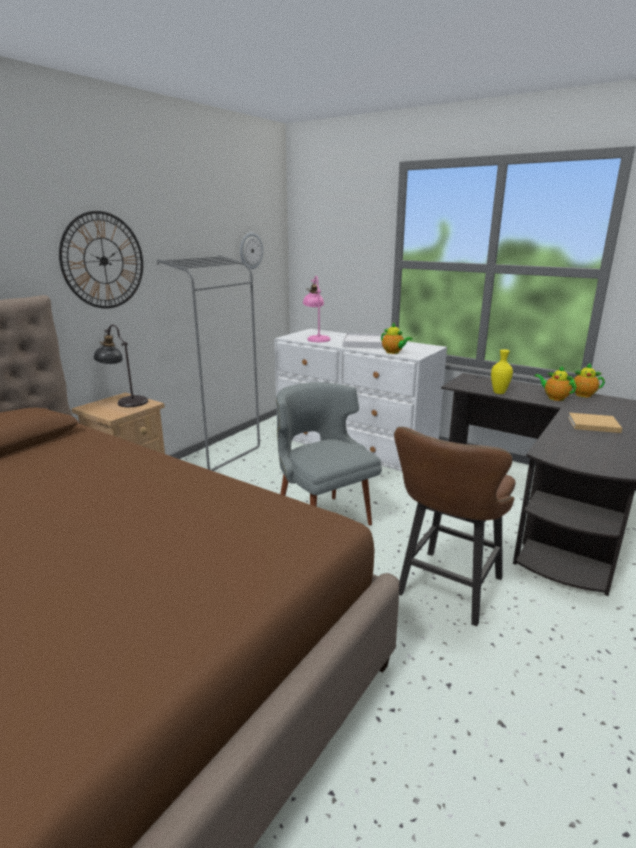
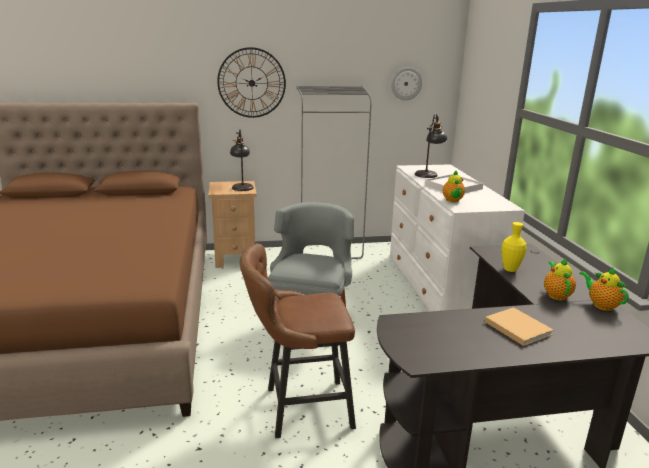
camera: 45 degrees right, 0 degrees up
(316, 337) = (429, 172): pink table lamp -> grey table lamp

